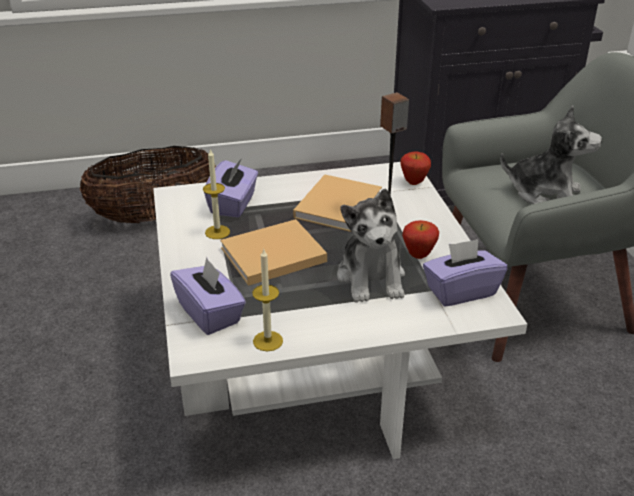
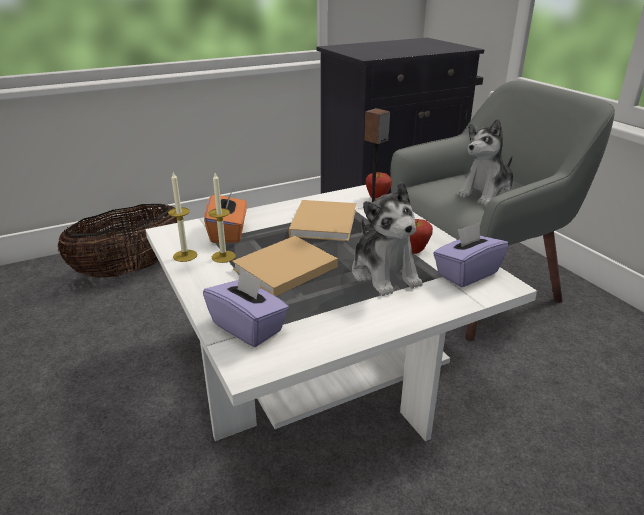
camera: 15 degrees left, 5 degrees down
(233, 204) = (228, 233): purple tissue box -> orange tissue box
(268, 341) = (317, 342): candle -> candle (185, 256)
(545, 193) = (486, 194): plush toy -> plush toy turned 135 degrees clockwise

